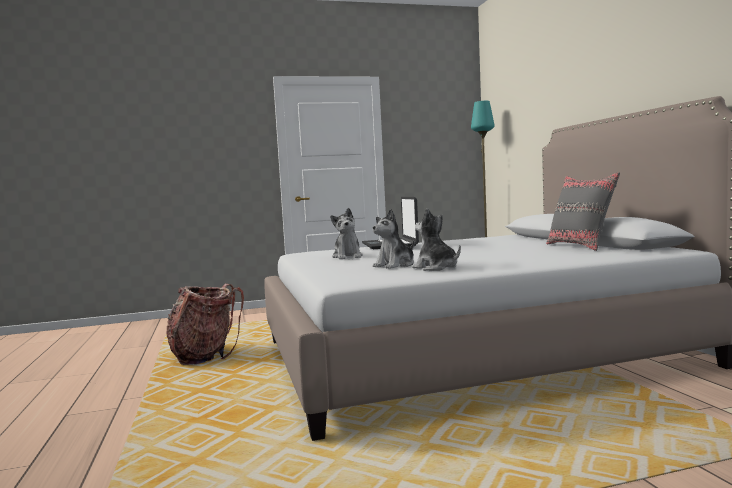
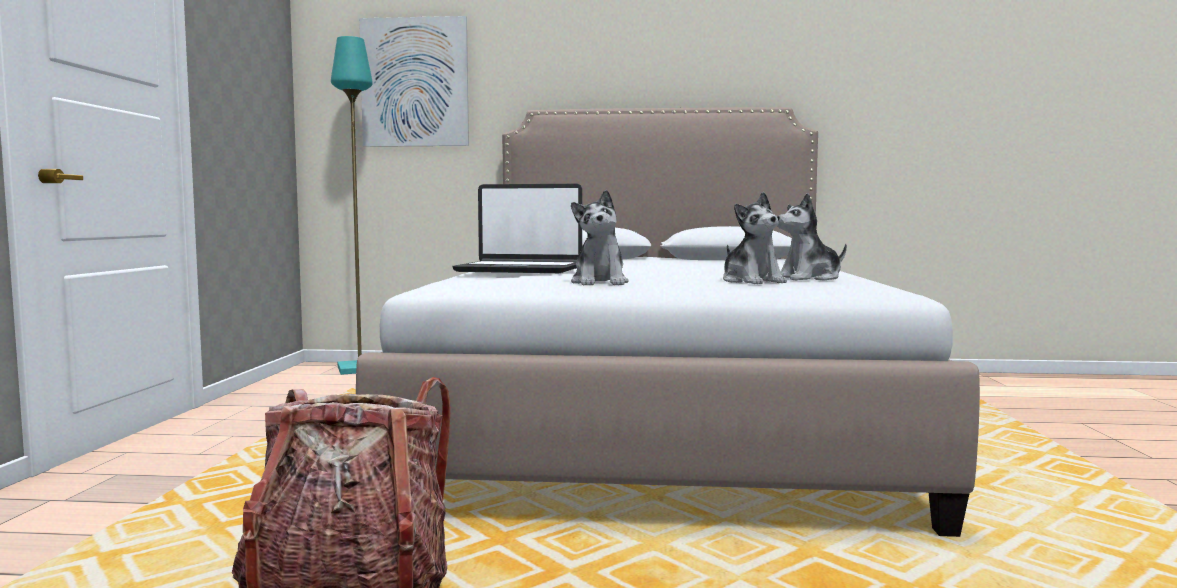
camera: 70 degrees left, 0 degrees up
(348, 256) = (600, 283): plush toy -> plush toy turned 75 degrees clockwise
(518, 119) = (414, 82): none -> picture
(580, 246) = (706, 261): grey pillow -> none

